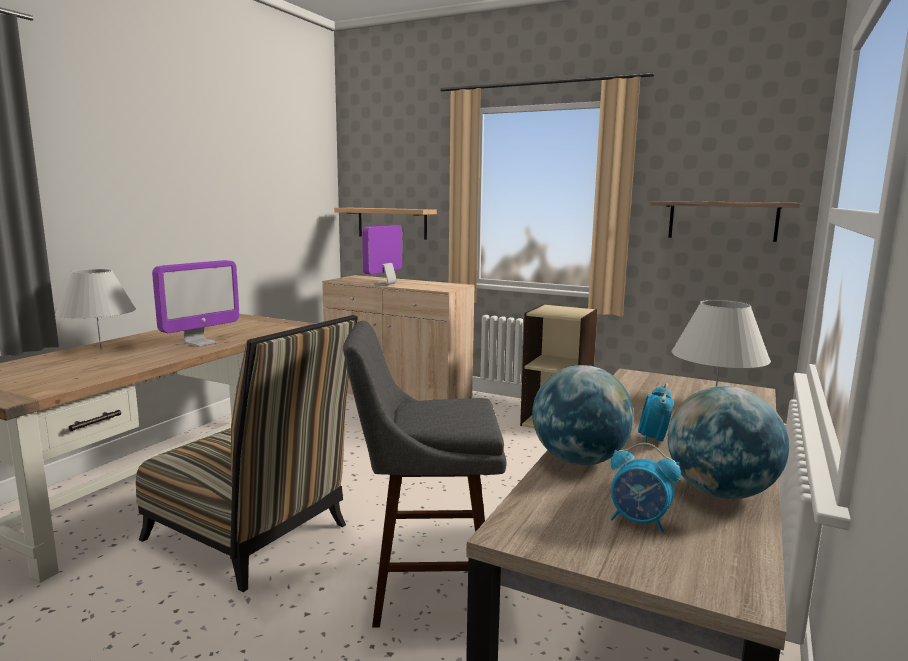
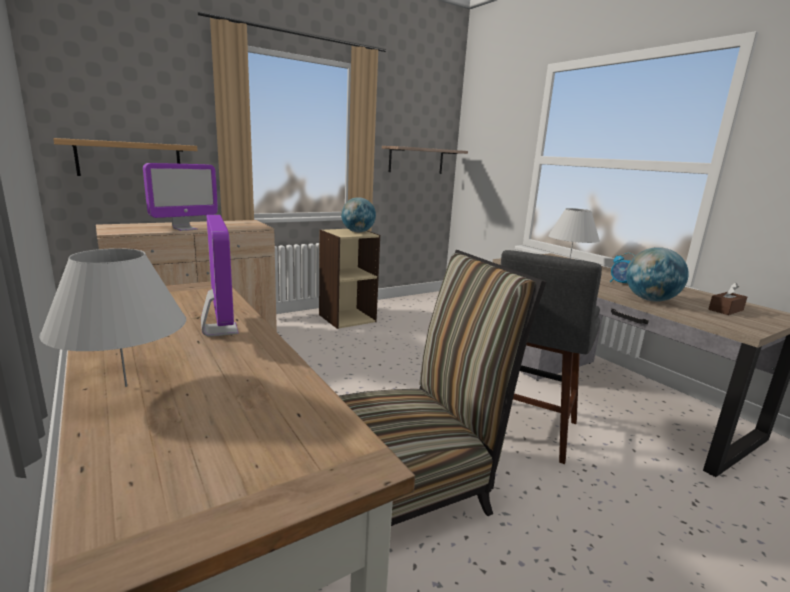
camera: 60 degrees left, 5 degrees up
(385, 284) = (185, 229): monitor -> monitor turned 105 degrees counterclockwise
(639, 521) = (725, 310): alarm clock -> brown tissue box
(720, 492) = (689, 293): globe -> globe (357, 232)

